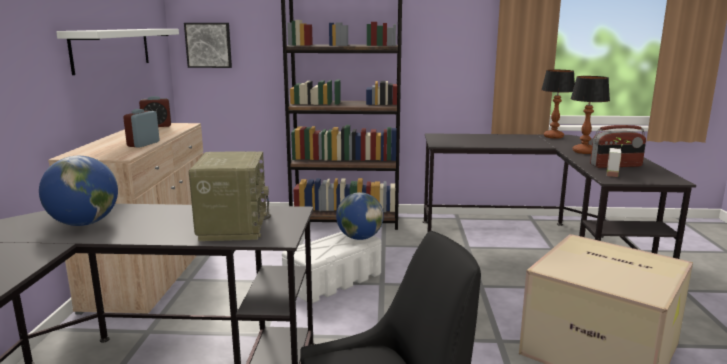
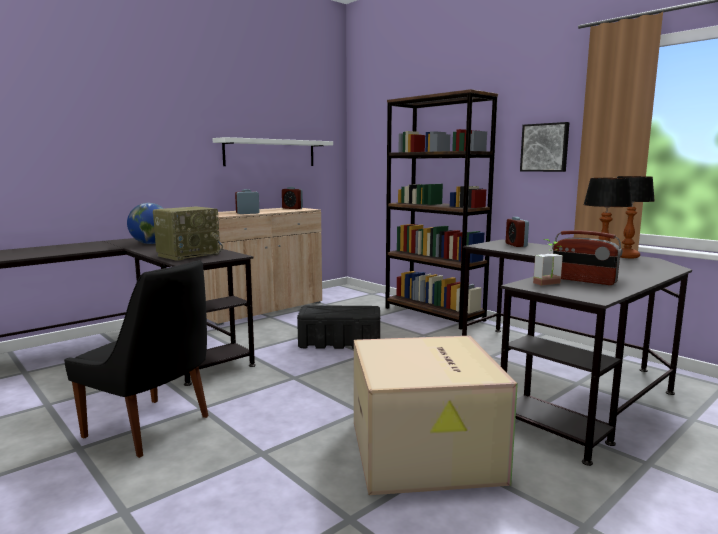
camera: 45 degrees right, 5 degrees down
(209, 45) = (367, 155): picture -> picture (545, 147)
(334, 281) = (340, 342): white storage box -> black storage box
(359, 238) = (365, 311): globe -> none
(458, 138) = (516, 245): none -> alarm clock

